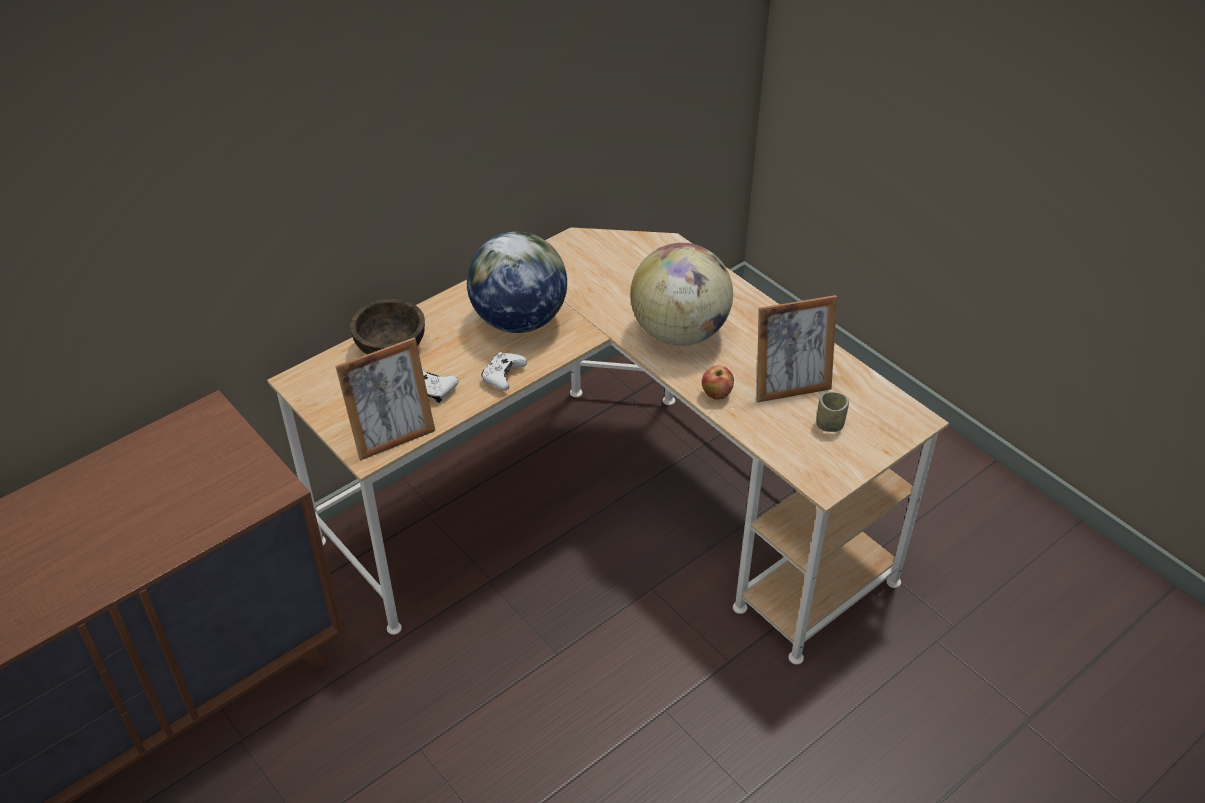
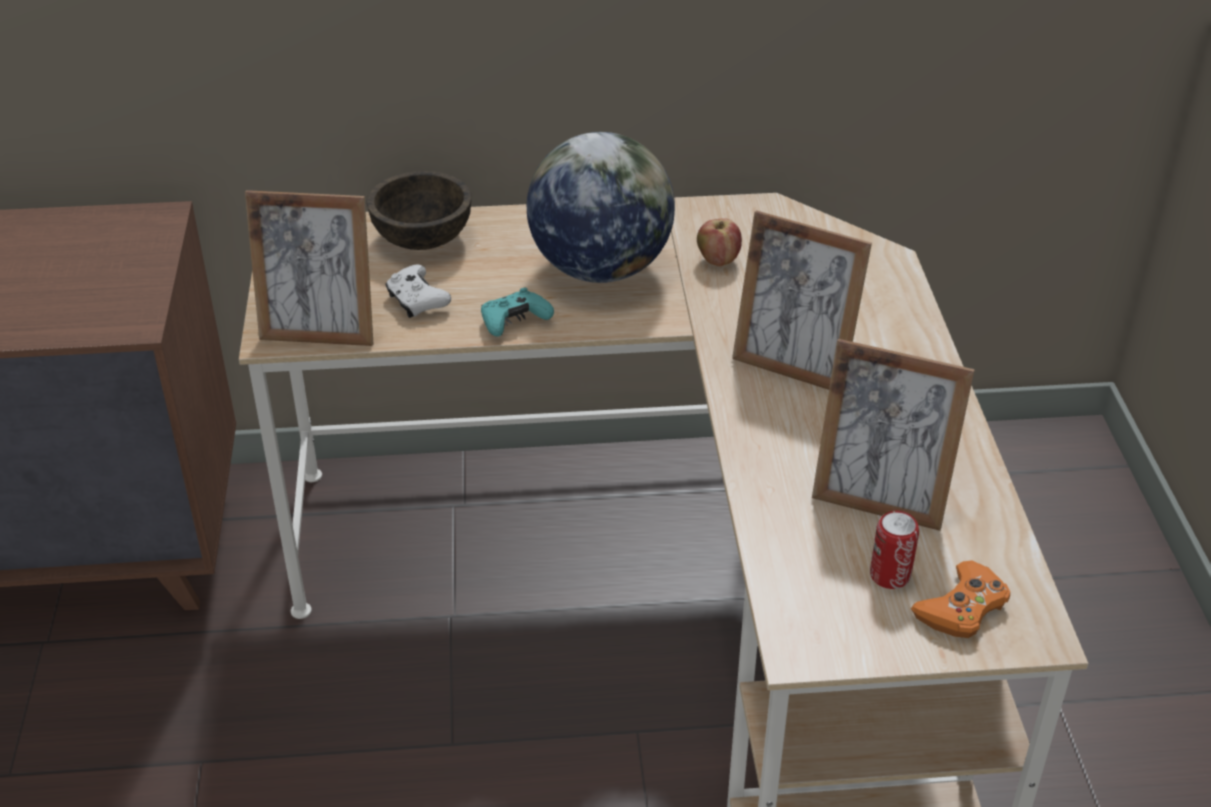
camera: 35 degrees right, 5 degrees down
(503, 376) = (514, 322): white game controller -> turquoise game controller
(679, 332) = (793, 366): globe -> picture frame
(716, 394) = (764, 462): apple -> apple (718, 260)
(829, 424) = (890, 575): cup -> can
(875, 424) = (962, 608): none -> orange game controller

